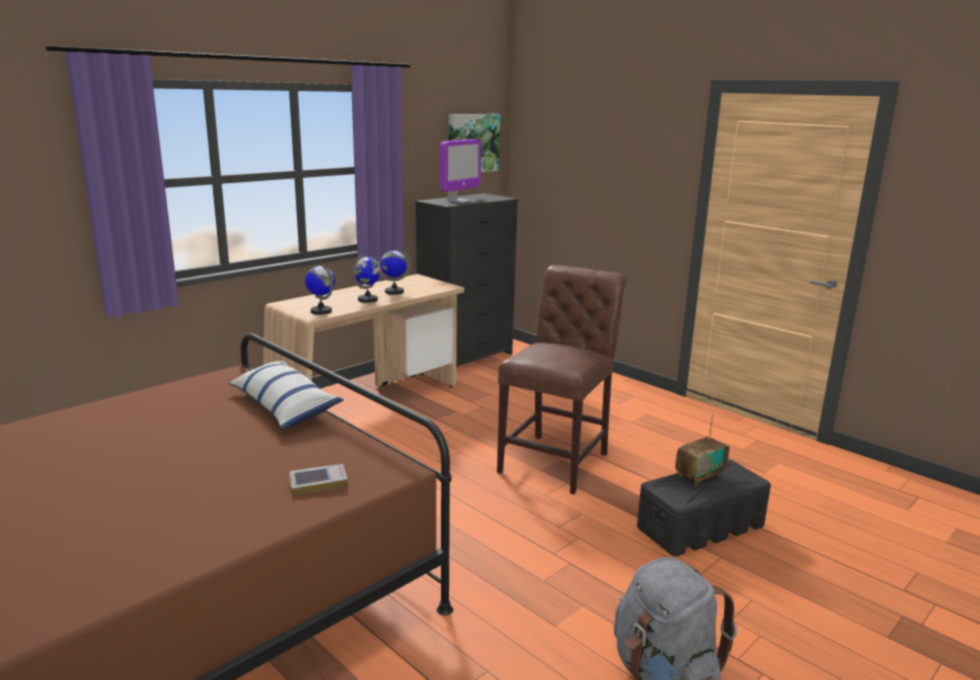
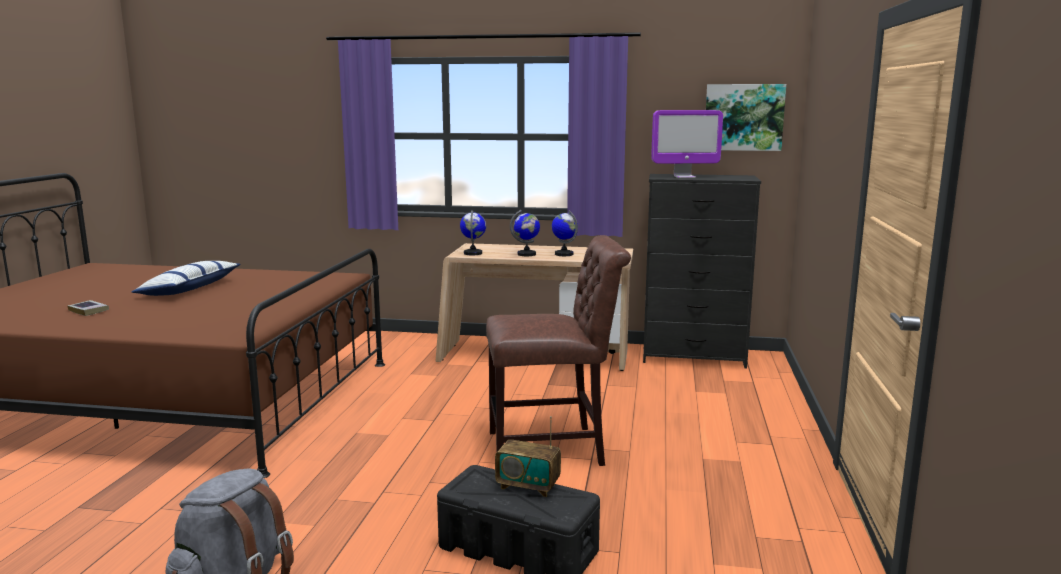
camera: 55 degrees right, 5 degrees down
(284, 406) = (311, 296): pillow -> pillow (190, 289)
(318, 483) = (201, 328): book -> book (88, 311)

